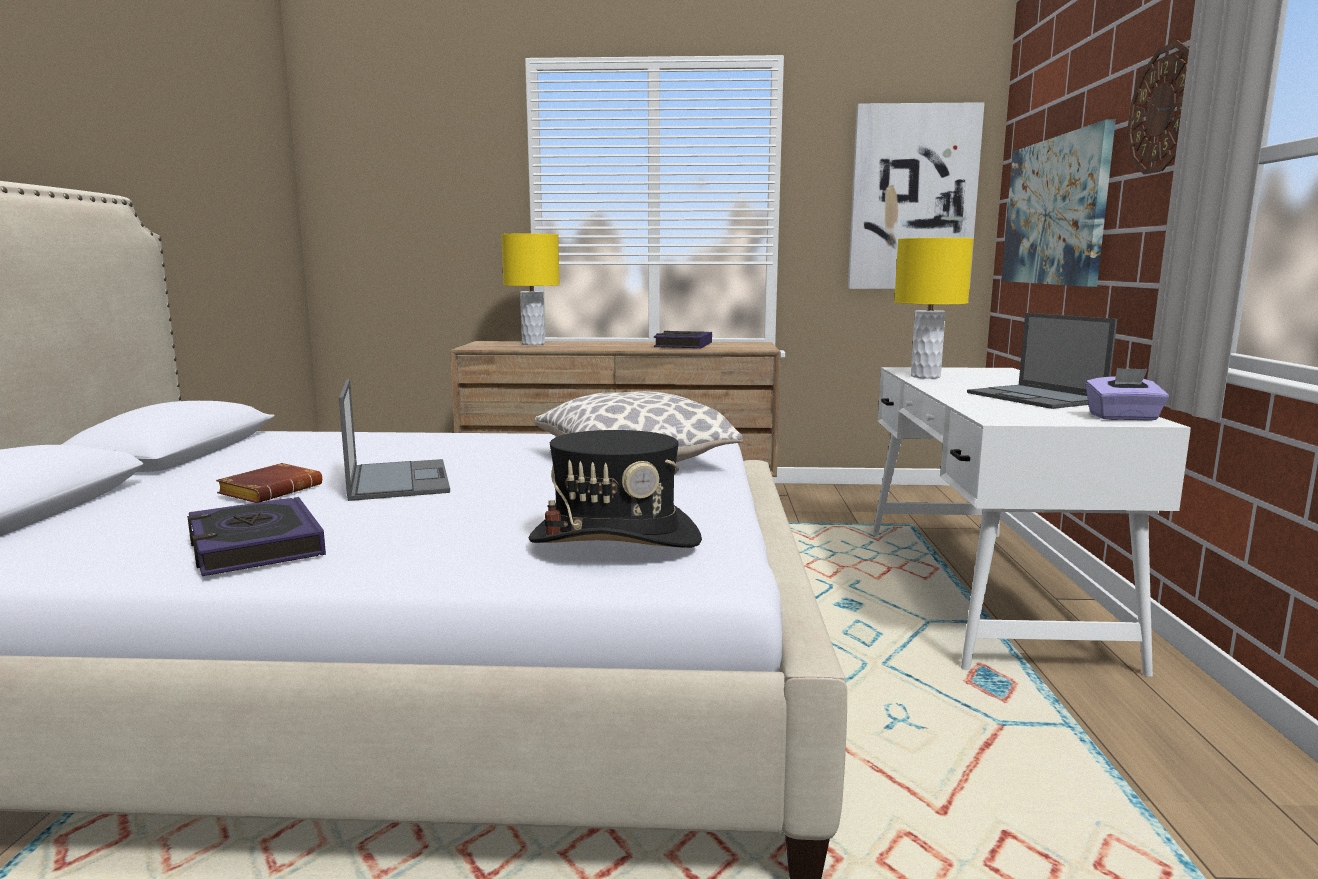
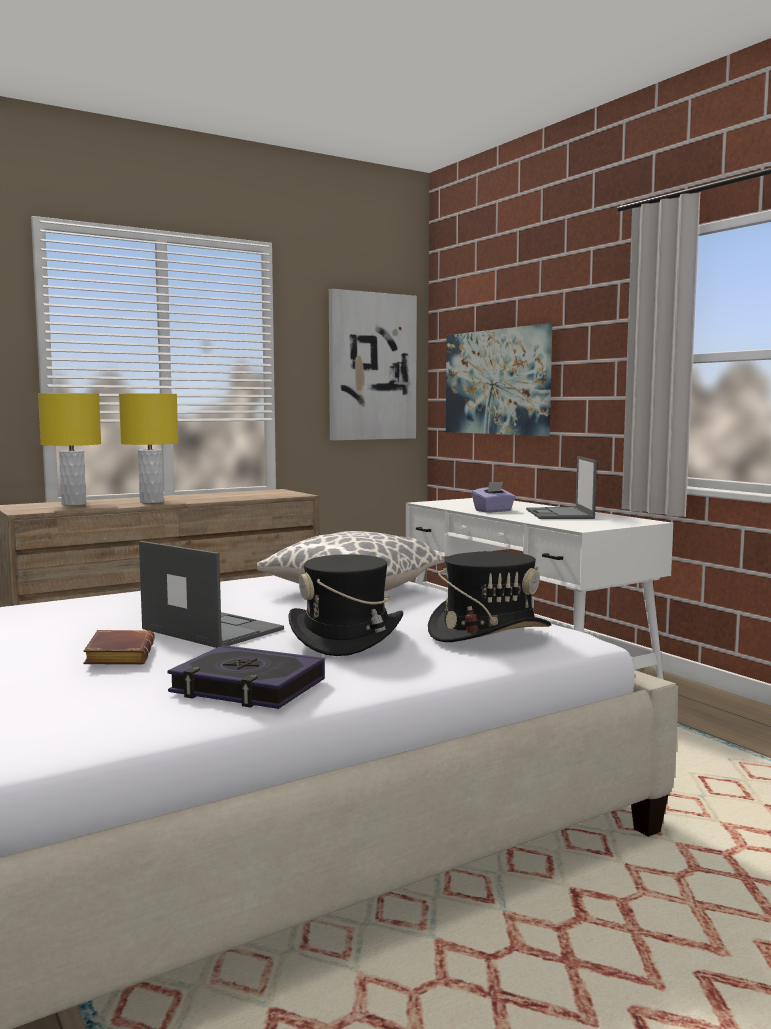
camera: 35 degrees left, 5 degrees down
(465, 513) = (346, 637): none -> black hat
(683, 345) = (222, 496): book -> none
(925, 376) = (457, 506): yellow table lamp -> yellow table lamp (151, 502)
(1036, 398) = (560, 514): laptop -> laptop turned 60 degrees clockwise
(1123, 417) = (632, 520): purple tissue box -> purple tissue box (493, 511)
(1163, 109) = (596, 322): wall clock -> none

